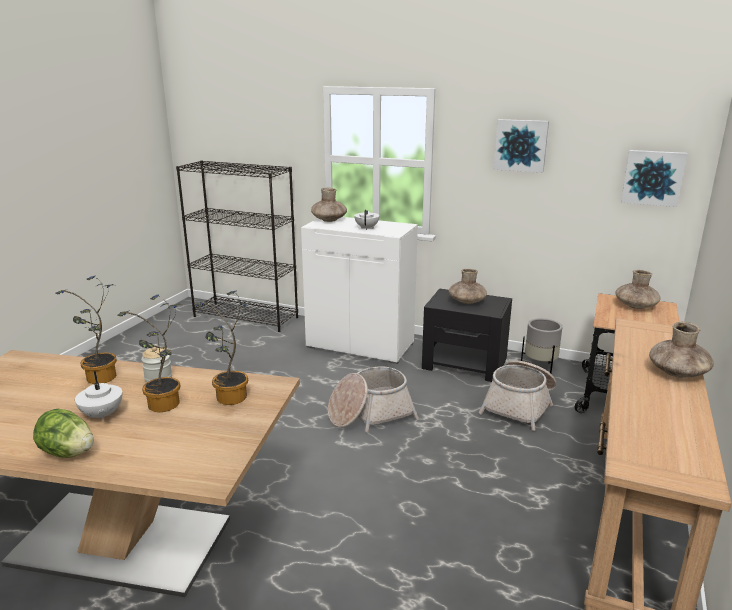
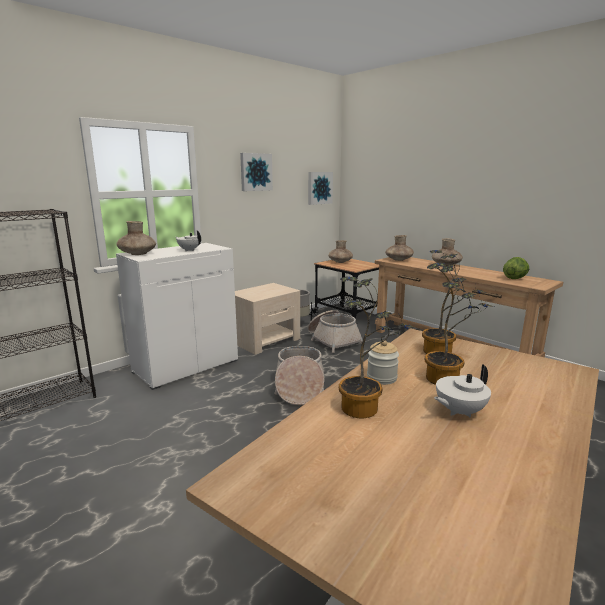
camera: 65 degrees left, 5 degrees down
(67, 453) = (542, 433): lettuce -> lettuce (515, 278)
(102, 415) = (459, 411): white teapot -> white teapot turned 150 degrees clockwise
(465, 363) = (266, 340): black nightstand -> beige nightstand
(466, 301) = (263, 291): brown vase -> brown vase (398, 260)

